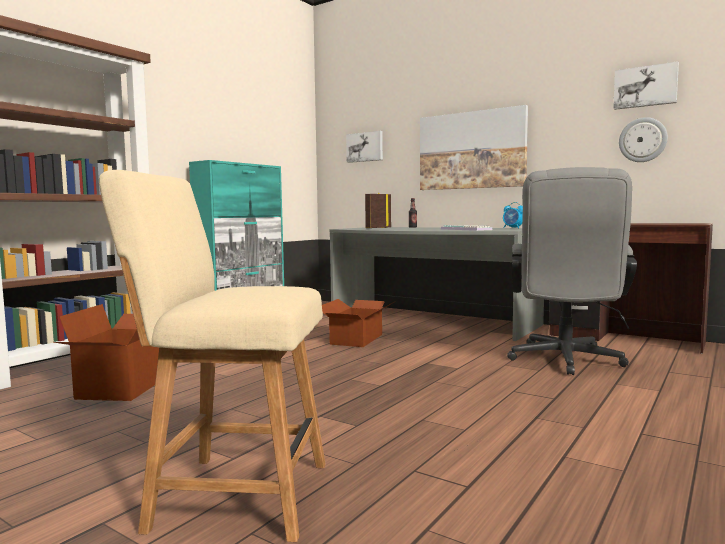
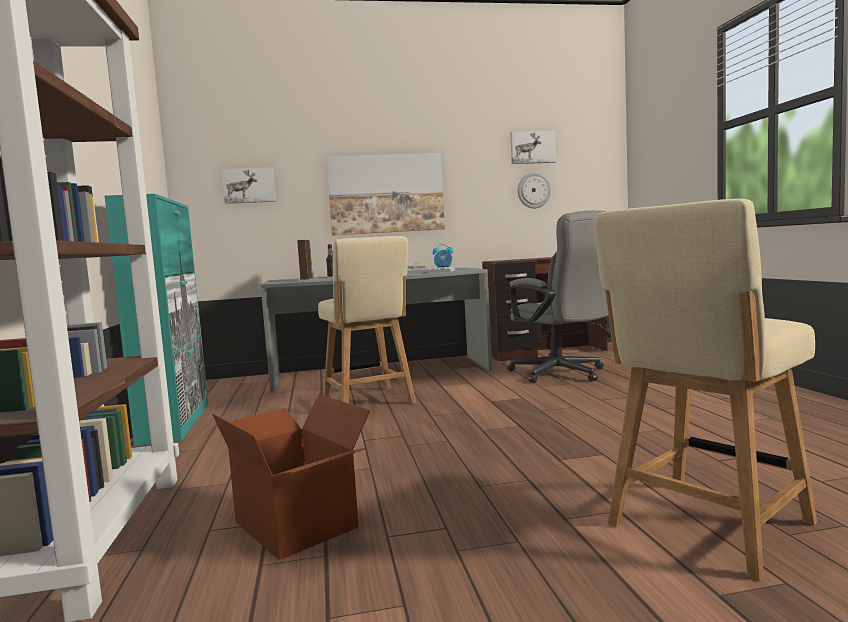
camera: 45 degrees left, 0 degrees up
(356, 339) = (369, 402): cardboard box -> beige chair

